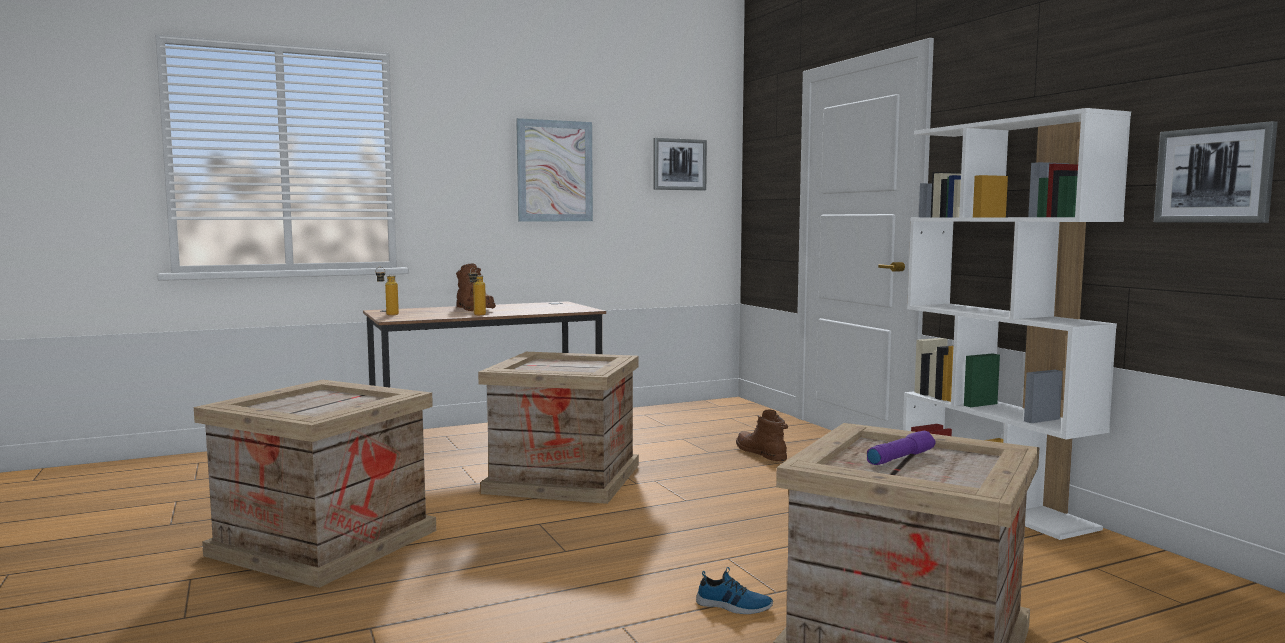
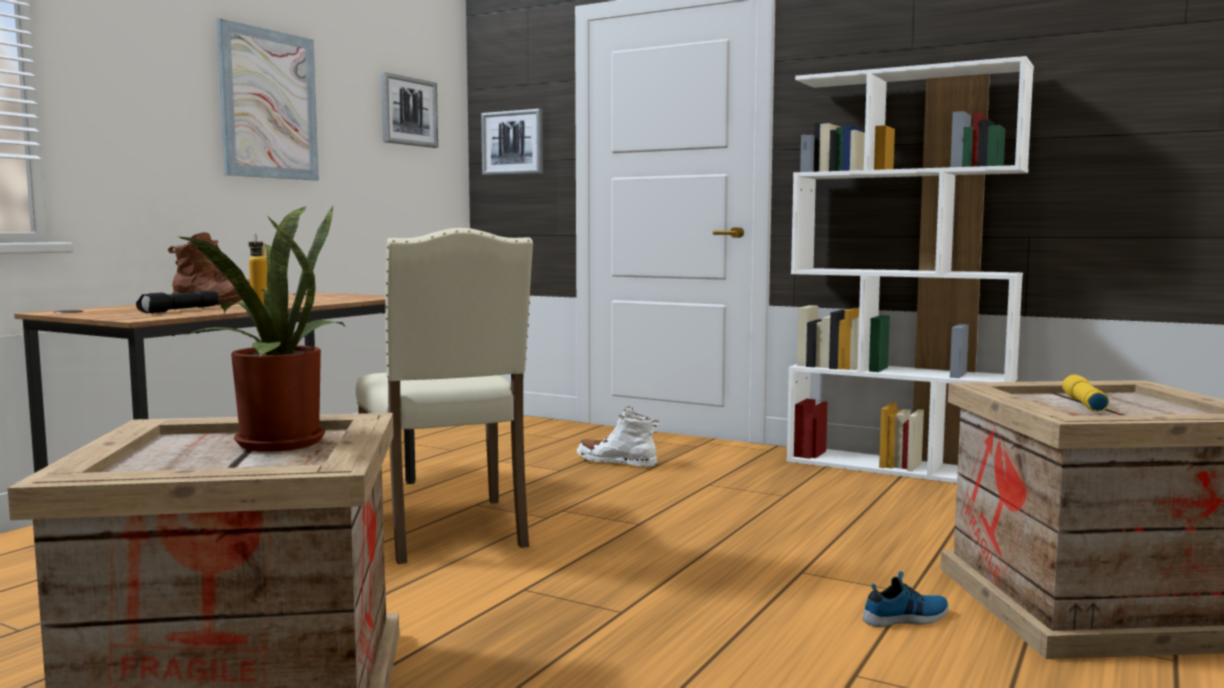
camera: 35 degrees left, 0 degrees up
(346, 401) = (272, 442): none -> potted plant
(387, 314) = (98, 315): bottle -> none
(434, 314) = (180, 310): none -> black flashlight
(563, 479) = (447, 531): crate -> beige chair
(761, 453) = (617, 462): brown boot -> white boot
(900, 458) = (1083, 404): purple flashlight -> yellow flashlight
(1214, 175) = (1119, 127): picture -> picture (513, 143)

